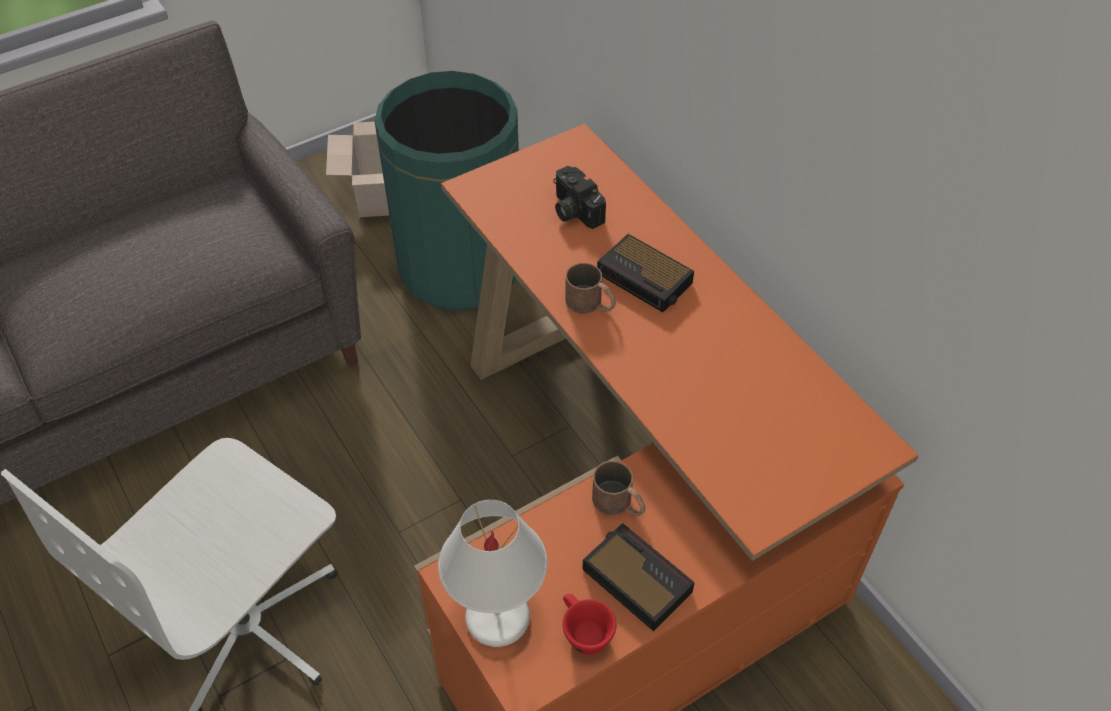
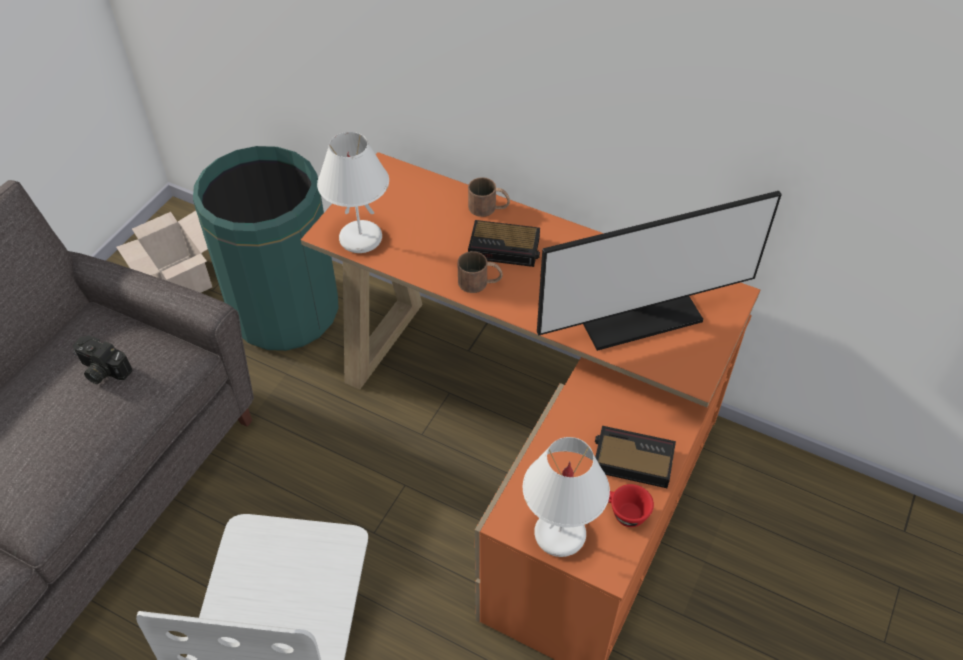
camera: 30 degrees left, 0 degrees up
(499, 207) = (360, 239): none -> white table lamp
(573, 210) = (417, 219): camera -> camera (101, 370)
(619, 504) = (585, 415): brown mug -> brown mug (489, 207)
(743, 420) = (639, 316): none -> monitor

